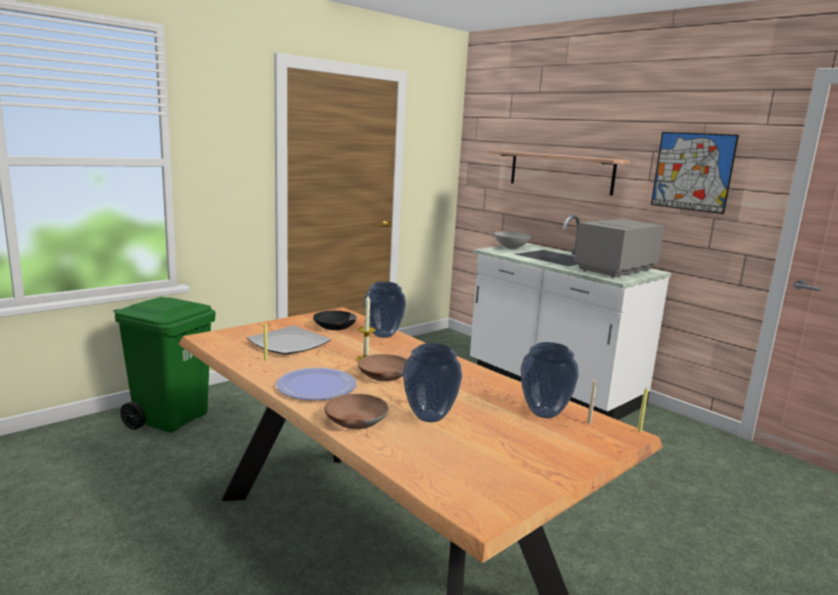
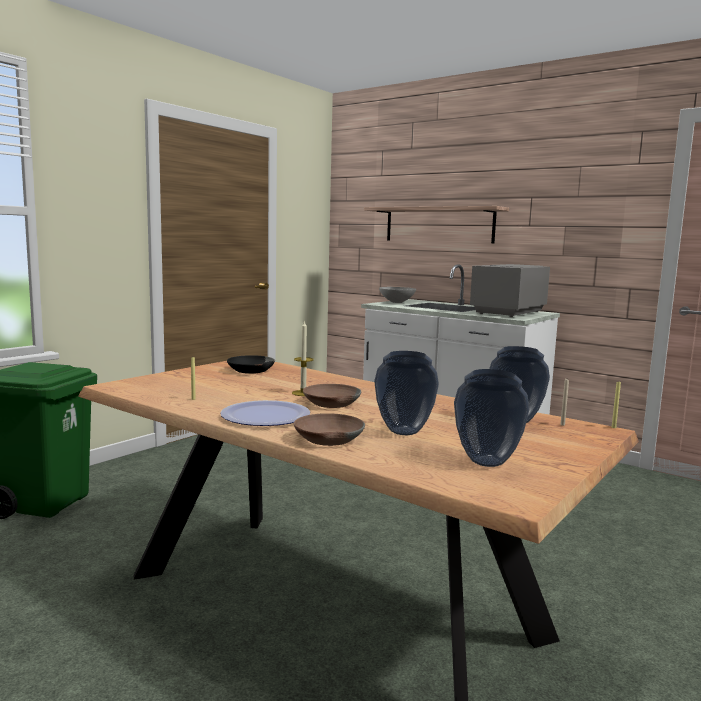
camera: 10 degrees left, 5 degrees down
(288, 343) = (210, 386): plate -> none
(384, 335) = (308, 374): vase -> vase (487, 461)
(692, 171) = (572, 213): picture -> none

